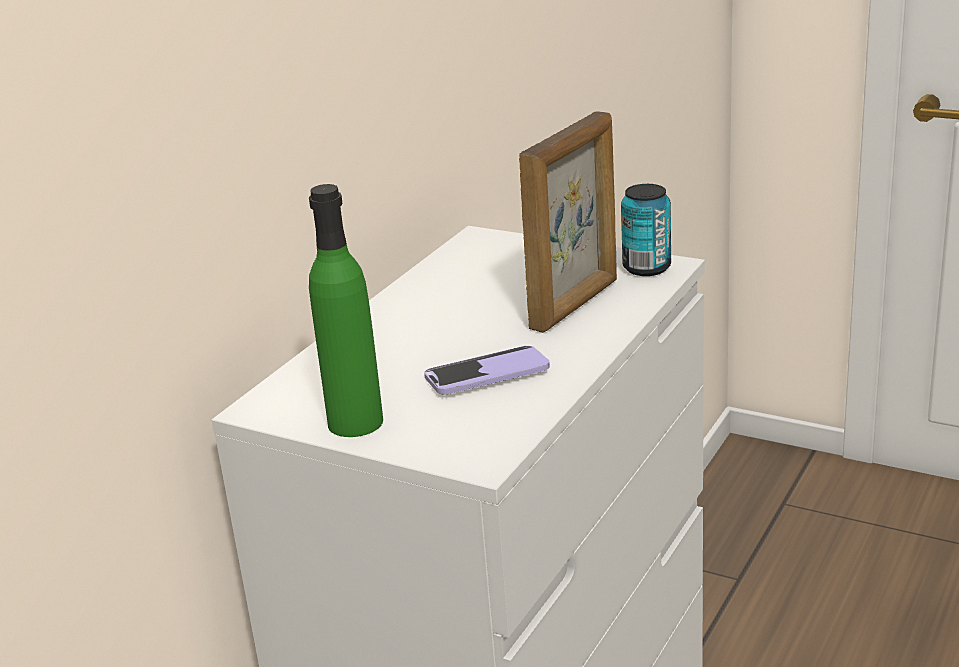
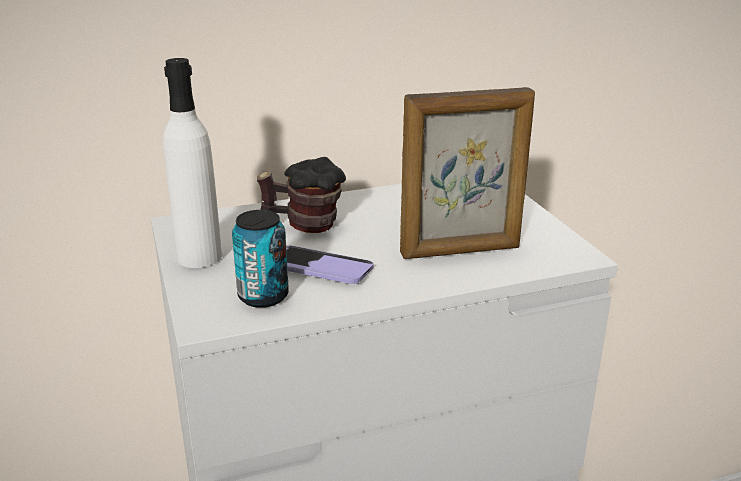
camera: 40 degrees right, 0 degrees up
(355, 422) = (199, 257): green bottle -> white bottle
(394, 350) = (303, 225): none -> mug
(646, 267) = (559, 250): can -> can (263, 296)

